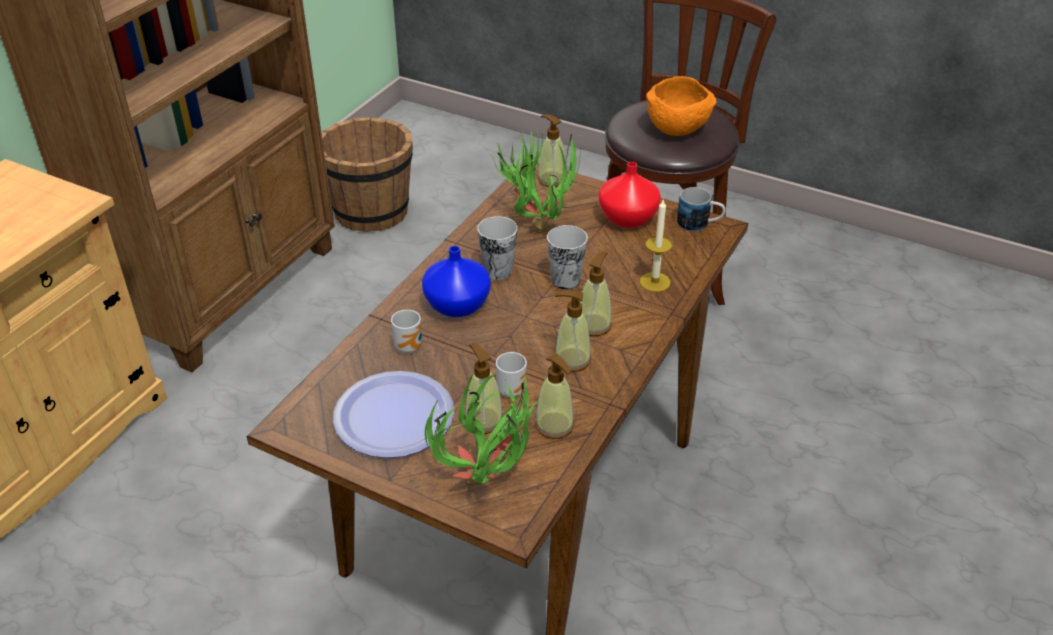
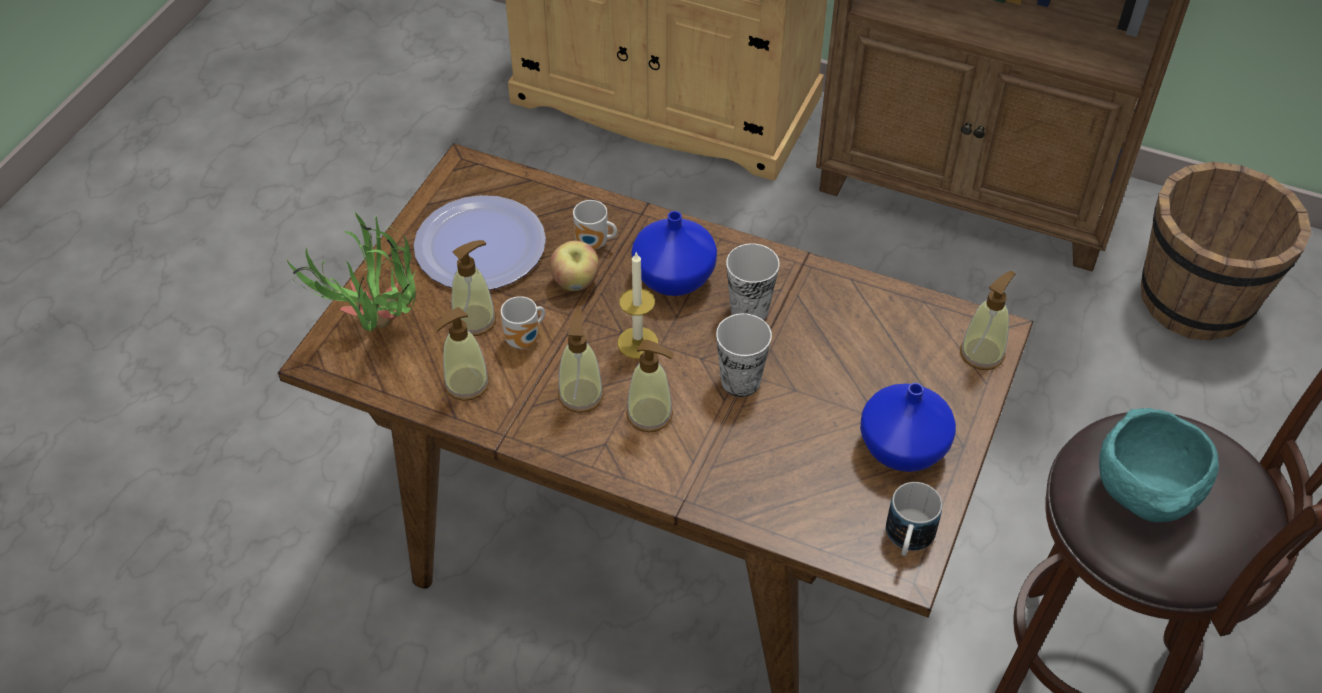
camera: 85 degrees right, 10 degrees up
(451, 358) = (576, 282): none -> apple
(537, 223) = (866, 343): potted plant -> none
(628, 217) = (905, 448): red vase -> blue vase
(655, 282) = (752, 481): candle -> candle (637, 343)
(678, 130) = (1145, 496): orange bowl -> turquoise bowl

